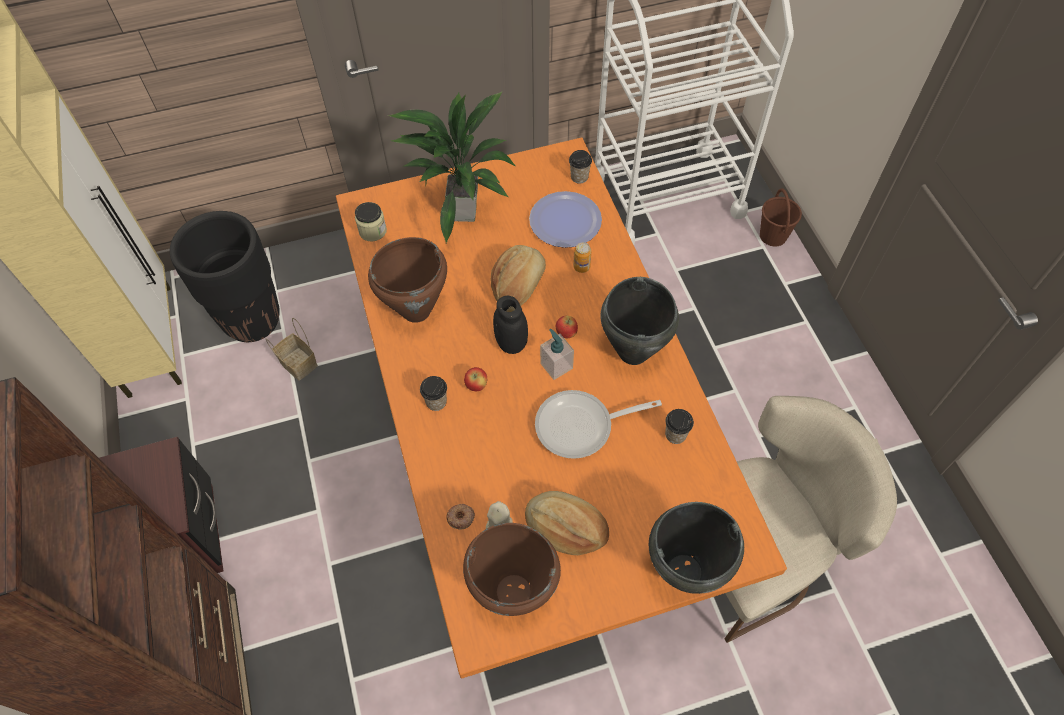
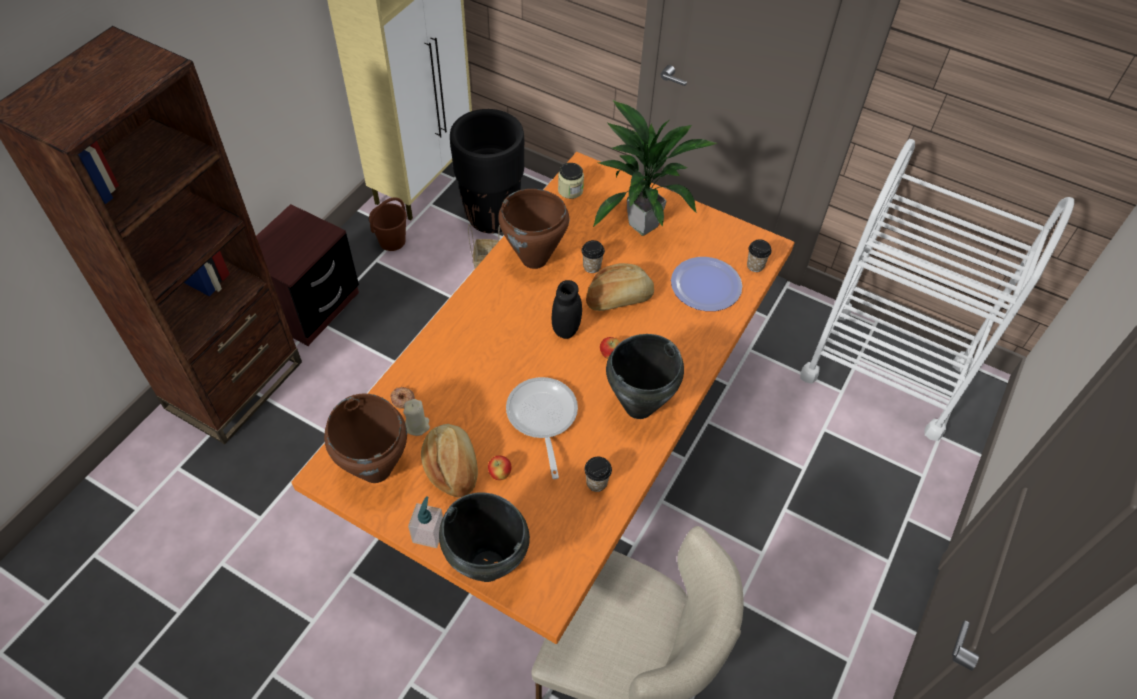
camera: 45 degrees right, 5 degrees down
(436, 402) = (475, 322): cup -> cup (592, 266)
(476, 385) = (511, 334): apple -> apple (500, 474)
(556, 366) = (576, 368): soap dispenser -> soap dispenser (428, 534)
(581, 267) = (677, 323): can -> none
(581, 426) = (542, 418): frying pan -> frying pan turned 45 degrees clockwise
(773, 235) = (943, 475): brown bucket -> brown bucket (392, 241)

